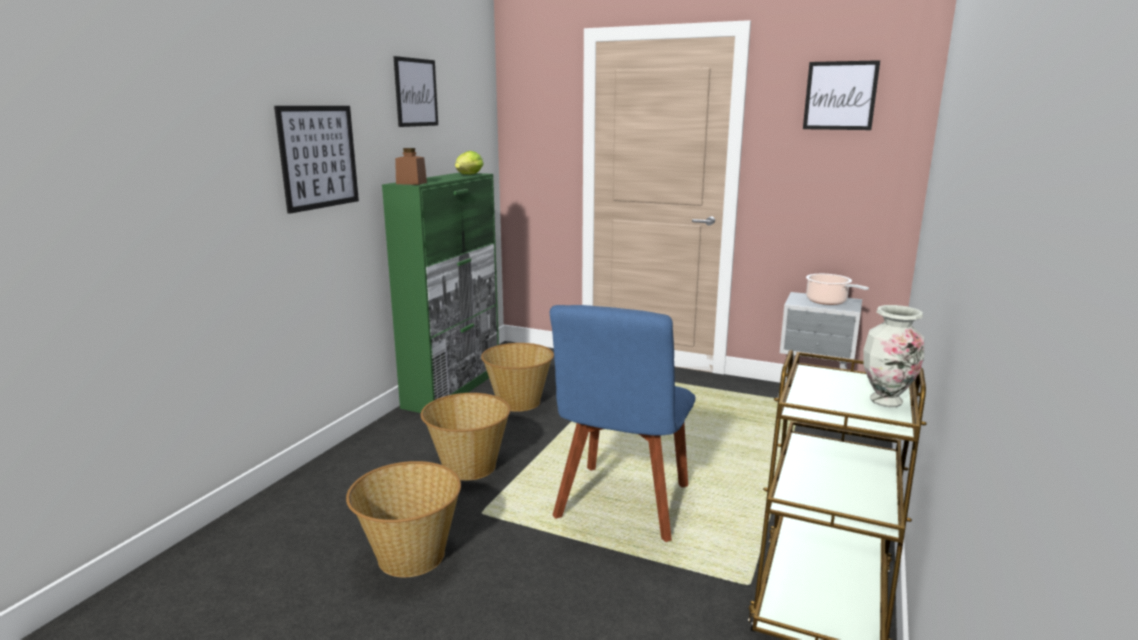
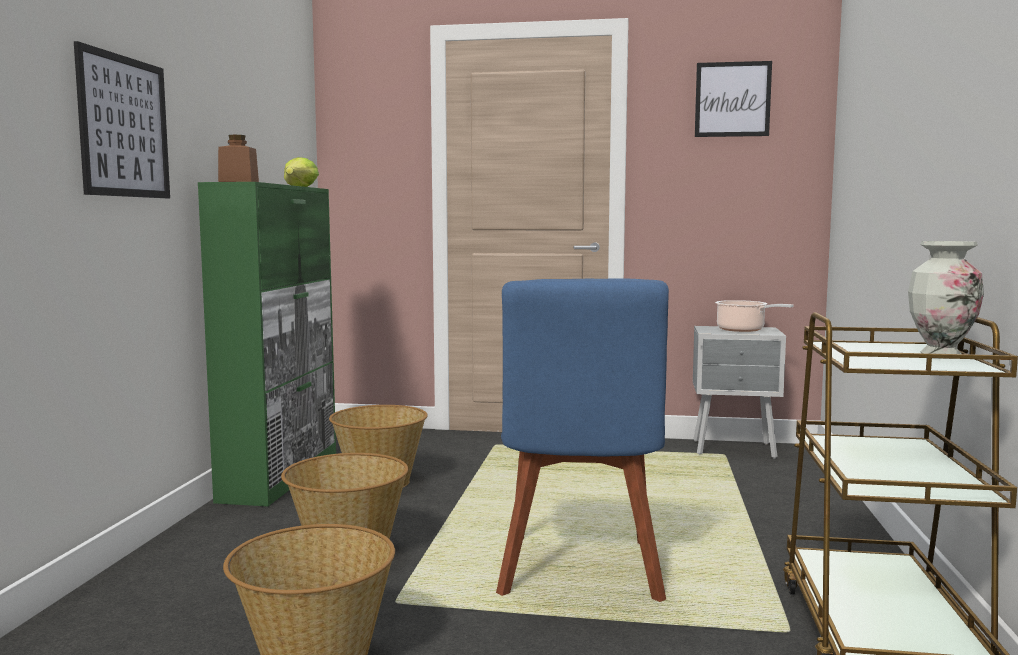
camera: 15 degrees left, 10 degrees down
(416, 92) = (234, 75): picture -> none

